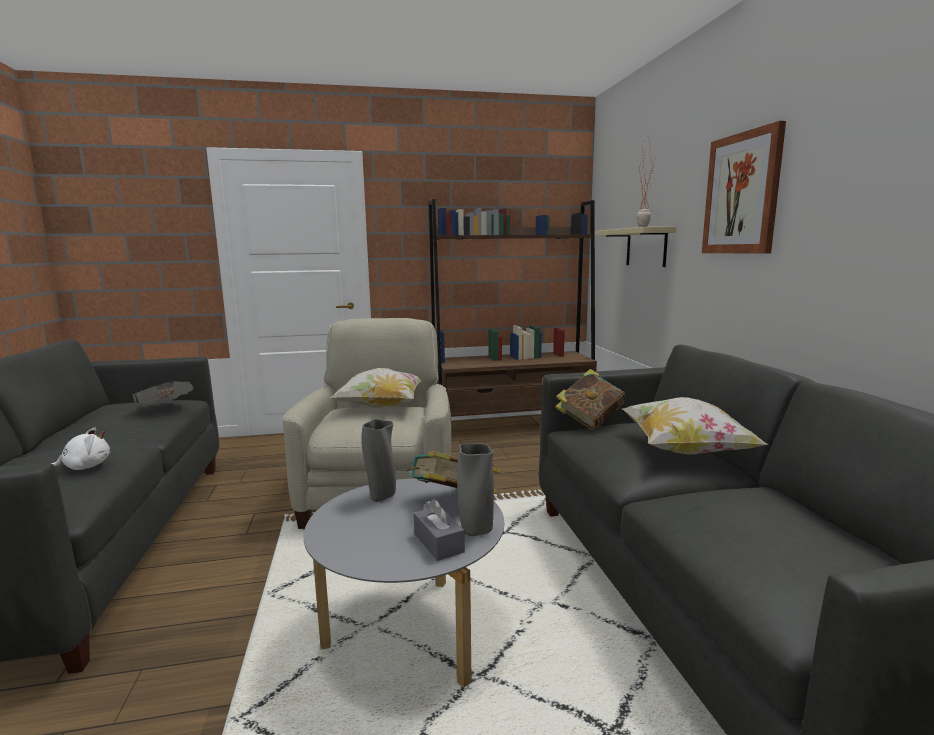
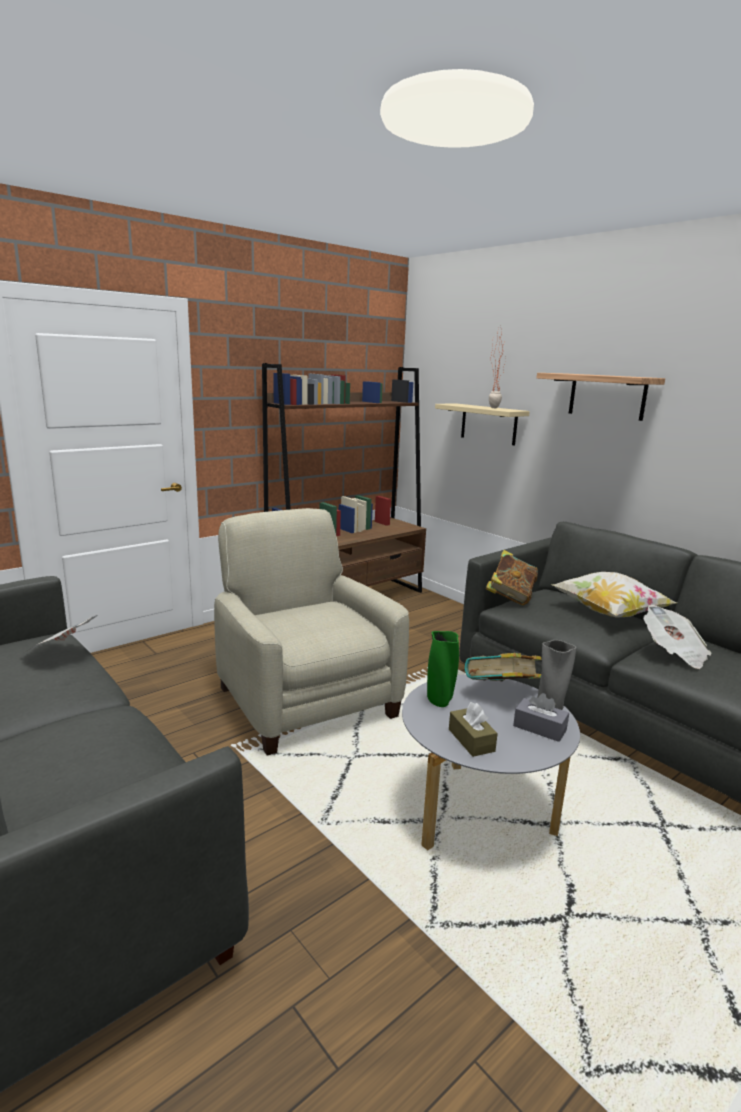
camera: 30 degrees left, 5 degrees up
(84, 467) = (121, 746): white plush toy -> none
(352, 535) = (471, 740): none -> brown tissue box
(381, 407) = (304, 609): pillow -> none
(381, 497) = (440, 702): grey vase -> green vase
(710, 502) = (674, 653): none -> newspaper
(742, 194) = (607, 396): picture -> shelf

